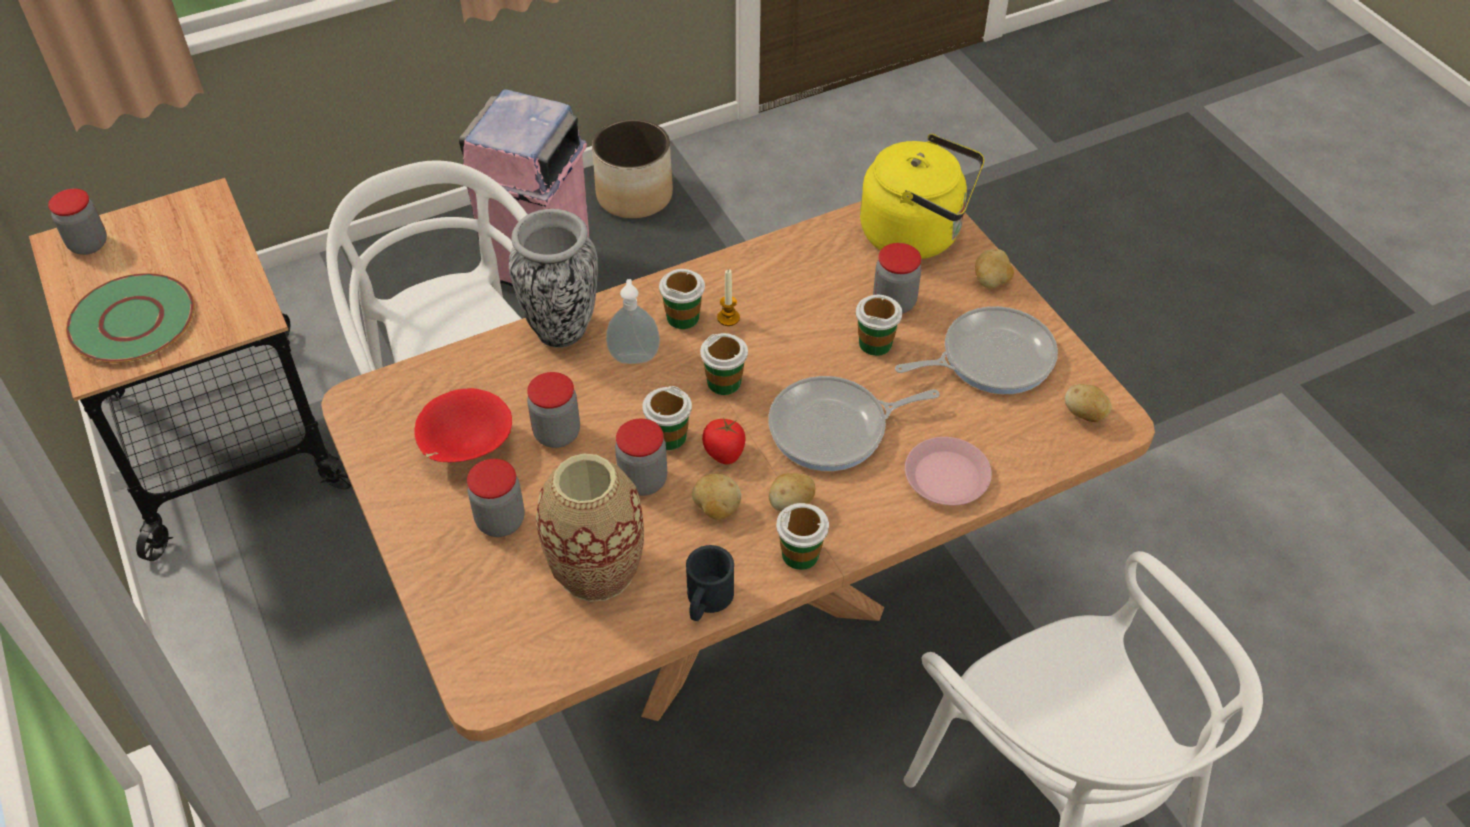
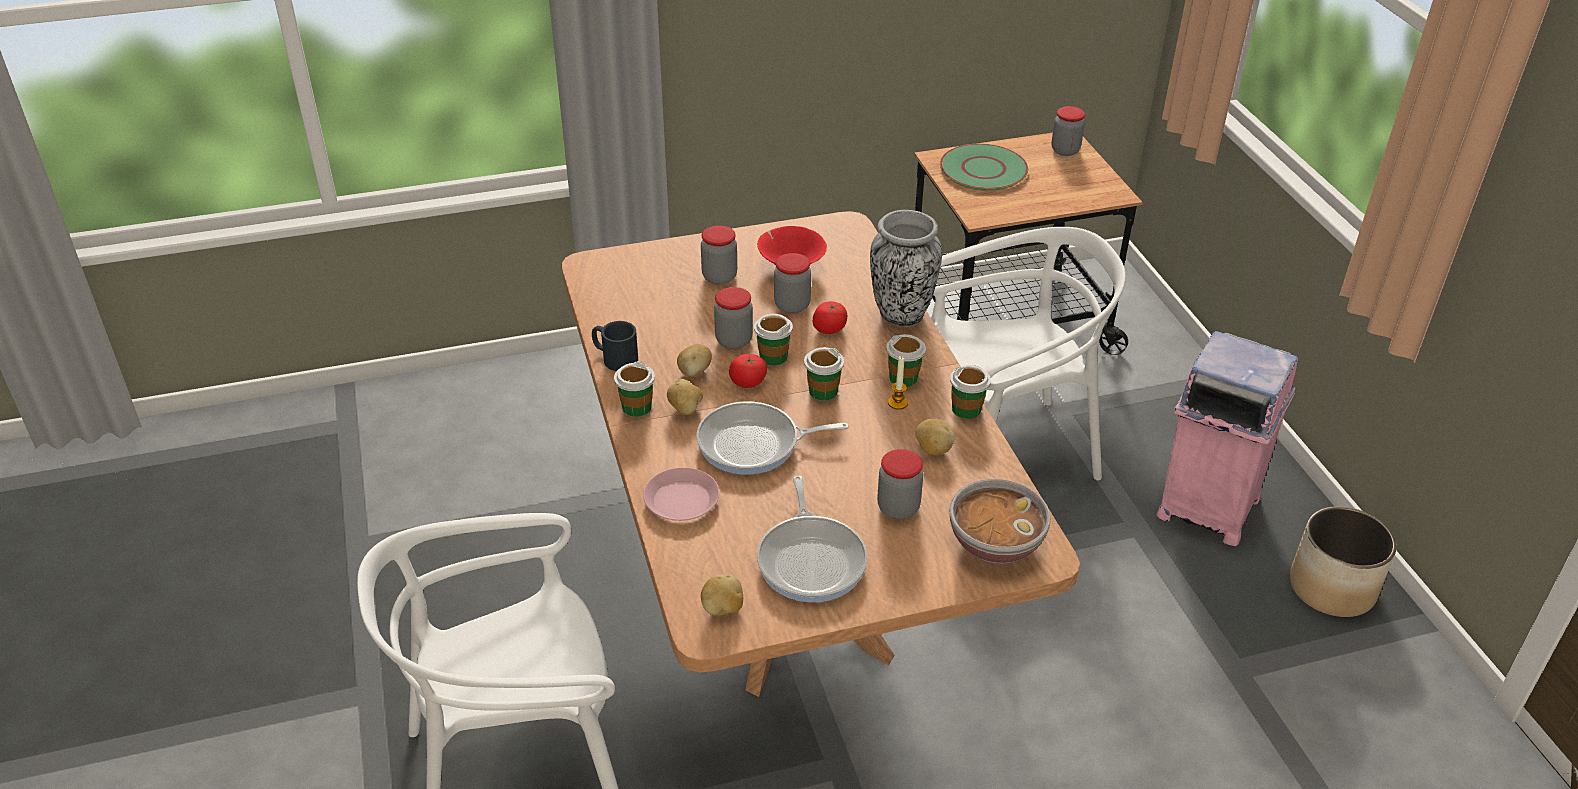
camera: 100 degrees right, 10 degrees down
(596, 570) = (661, 313): vase -> none
(601, 391) = (829, 329): none -> tomato
(634, 356) = (863, 348): soap dispenser -> none
(834, 429) = (754, 444): frying pan -> frying pan turned 90 degrees counterclockwise
(875, 343) = (848, 486): cup -> cup (966, 409)
(917, 234) = (994, 543): yellow kettle -> bowl
(991, 282) = (916, 584): potato -> potato (932, 449)

